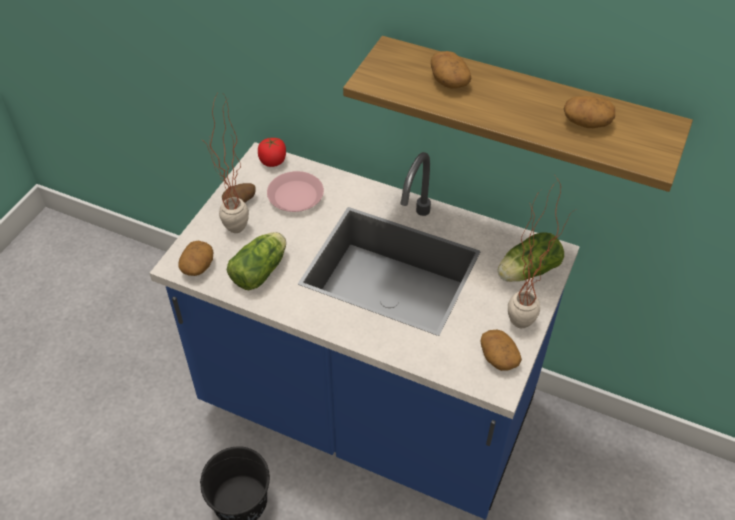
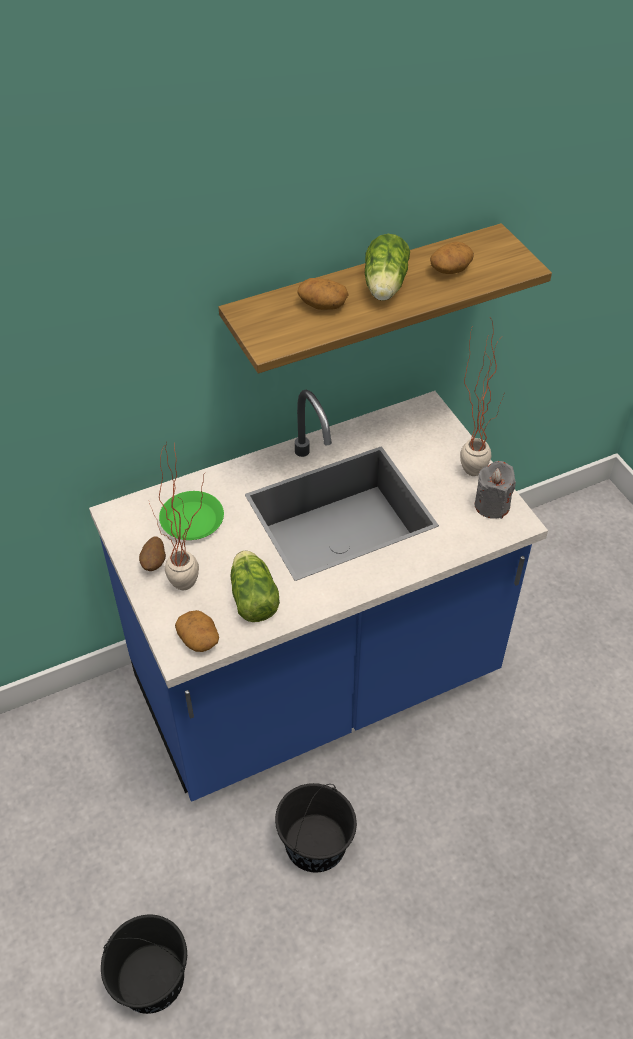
camera: 50 degrees left, 0 degrees up
(73, 473) = (150, 978): none -> black bucket
(273, 161) = (130, 509): tomato -> none
(296, 196) = (192, 520): pink plate -> green plate
(498, 357) = (492, 505): potato -> grey candle
(526, 271) = (428, 435): lettuce -> lettuce (384, 287)

